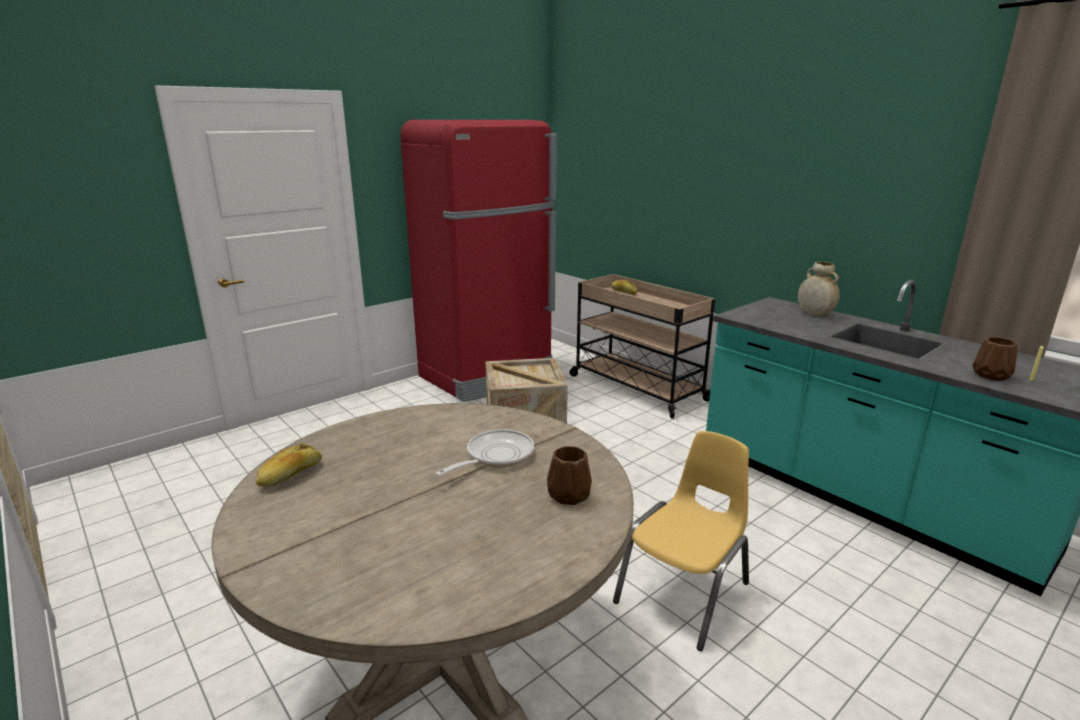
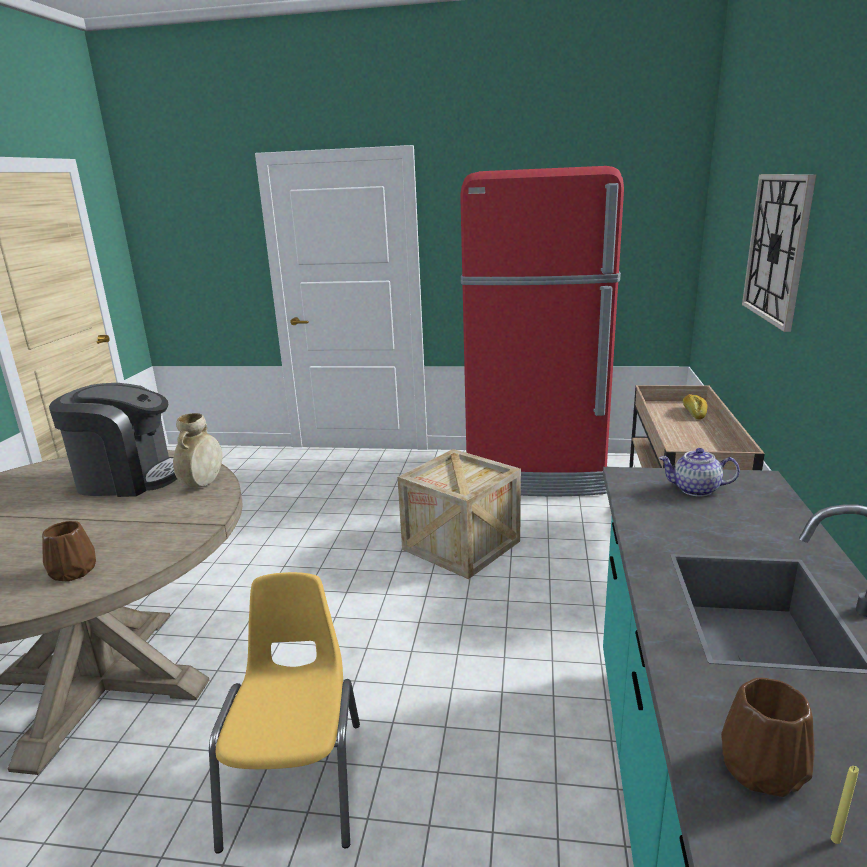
camera: 50 degrees right, 0 degrees up
(291, 475) = (47, 471): bread -> none
(402, 441) = (128, 478): none -> coffee machine
(495, 456) = (129, 517): frying pan -> none
(682, 175) = (777, 248): none -> wall clock
(684, 593) = (297, 781): yellow chair -> yellow chair turned 90 degrees counterclockwise
(768, 312) = (695, 490): none -> teapot
(814, 314) = (764, 519): beige vase -> beige vase (202, 484)

